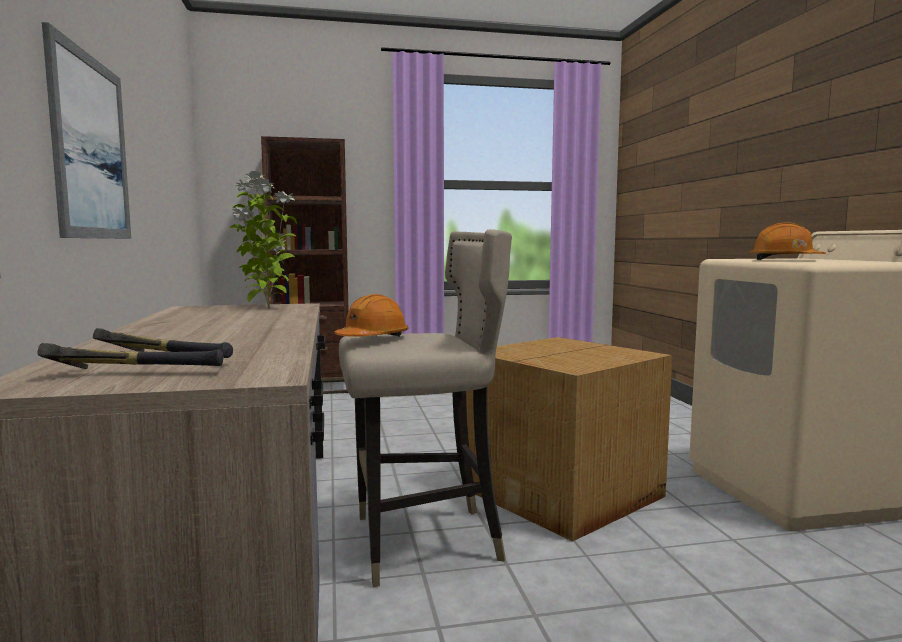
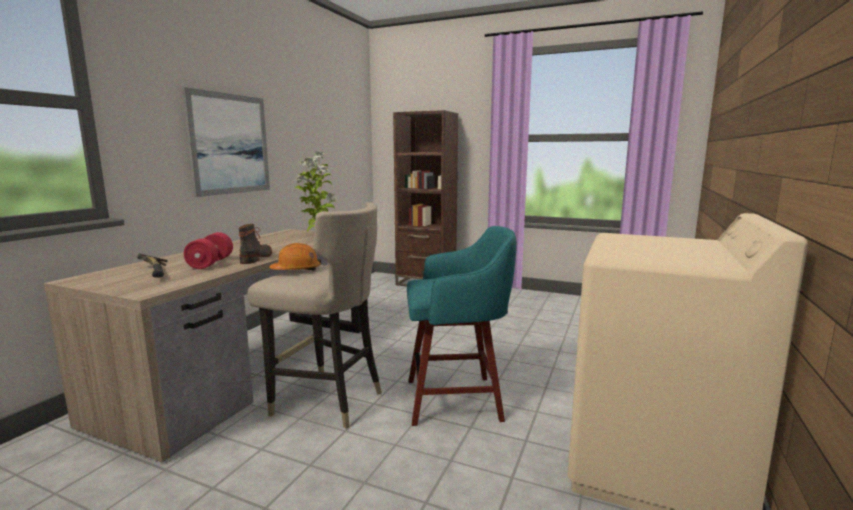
camera: 35 degrees right, 5 degrees up
(135, 373) = (122, 279): hammer -> none
(221, 342) = (210, 263): none -> red dumbbell
(274, 330) = (257, 257): none -> boot
(565, 492) = (457, 400): cardboard box -> turquoise stool
(784, 260) = (634, 246): orange hard hat -> none

